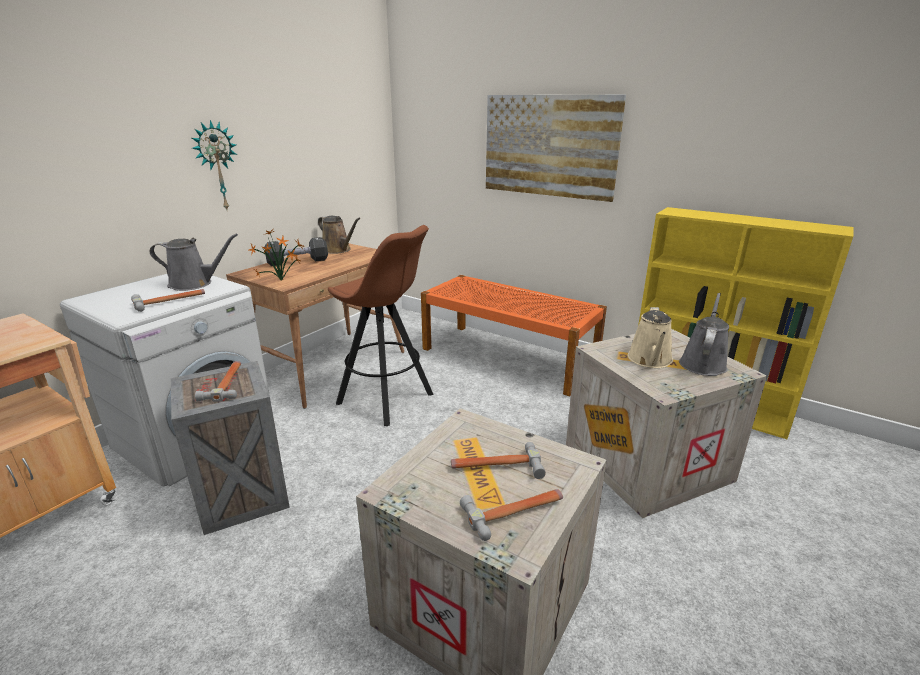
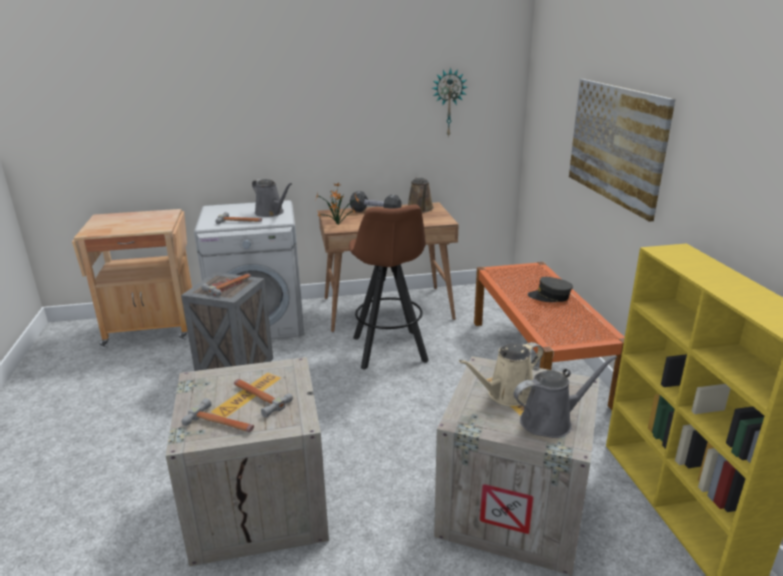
camera: 45 degrees right, 0 degrees up
(216, 166) = (326, 127): wall clock -> wall clock (448, 103)
(511, 295) = (550, 296): none -> grey cap

